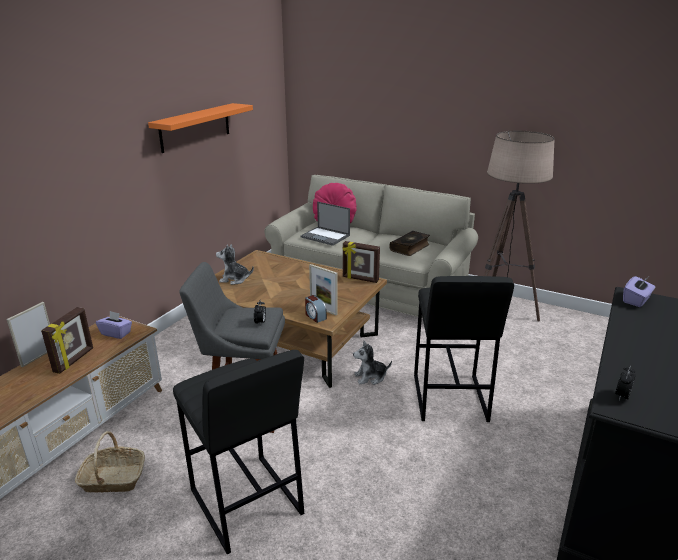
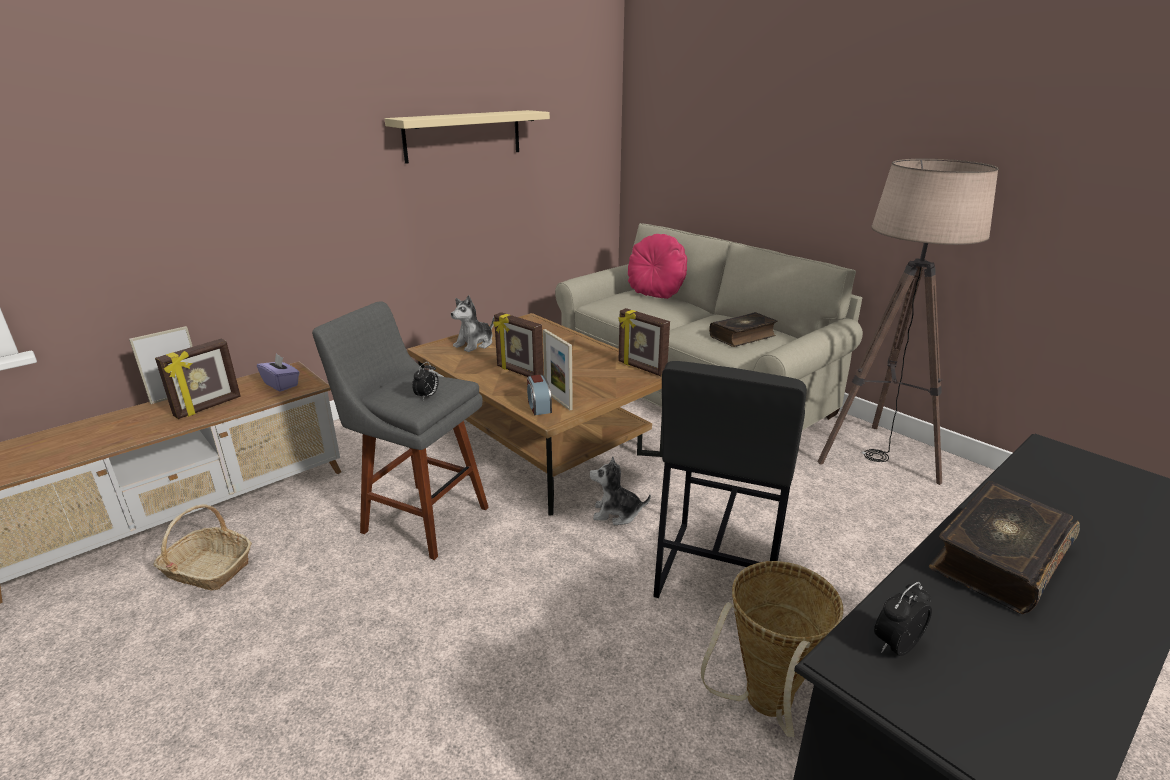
camera: 20 degrees right, 0 degrees up
(195, 127) = (463, 135): orange shelf -> beige shelf
(234, 279) = (475, 344): plush toy -> plush toy turned 75 degrees counterclockwise
(247, 503) = (333, 651): black stool -> none
(282, 295) = (519, 372): none -> picture frame
(326, 236) = (632, 307): laptop -> none
(510, 463) = (763, 707): none -> basket
(636, 300) = (1061, 464): purple tissue box -> none
(636, 350) = (997, 558): none -> book

